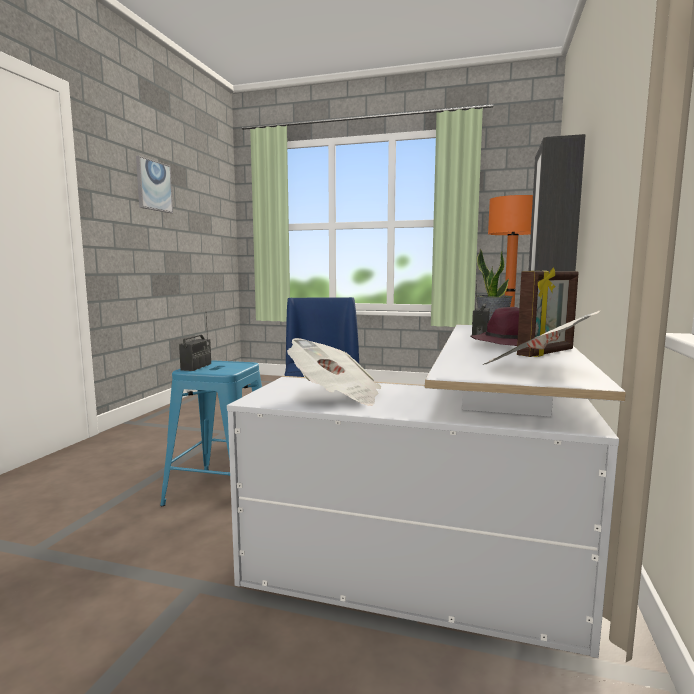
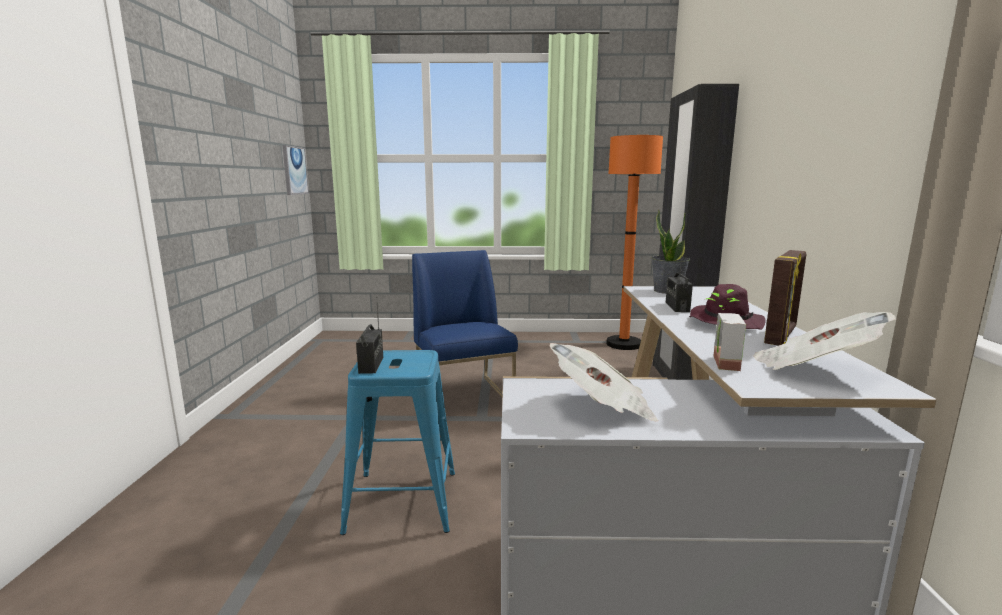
camera: 15 degrees left, 5 degrees up
(153, 186) = (221, 112): picture -> picture (294, 170)
(446, 362) = (717, 362): none -> potted plant

